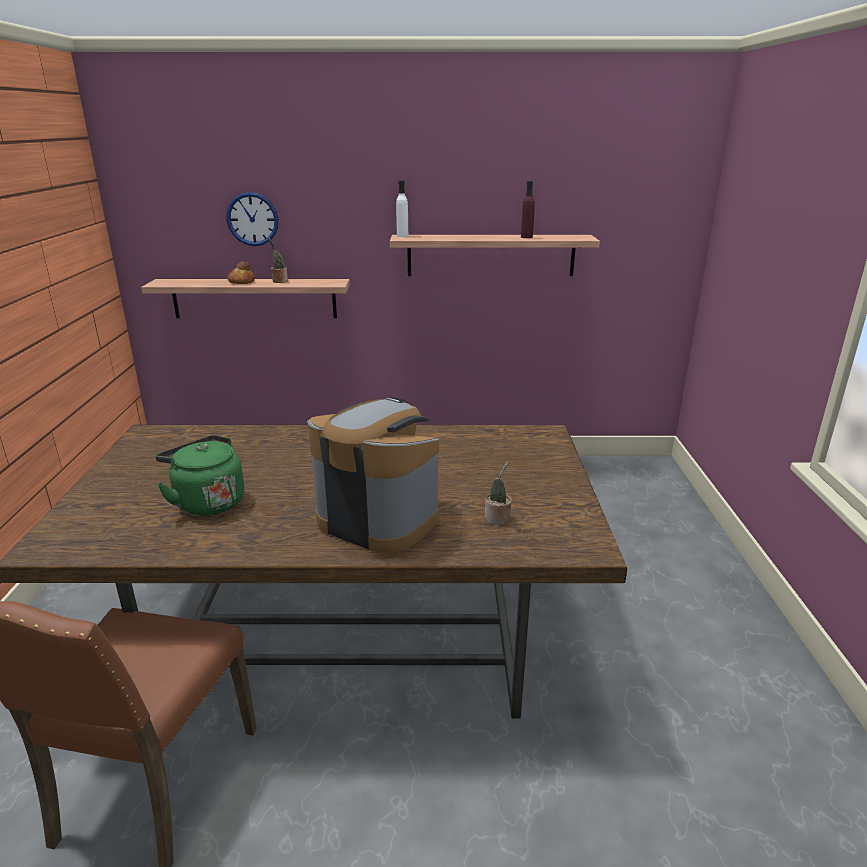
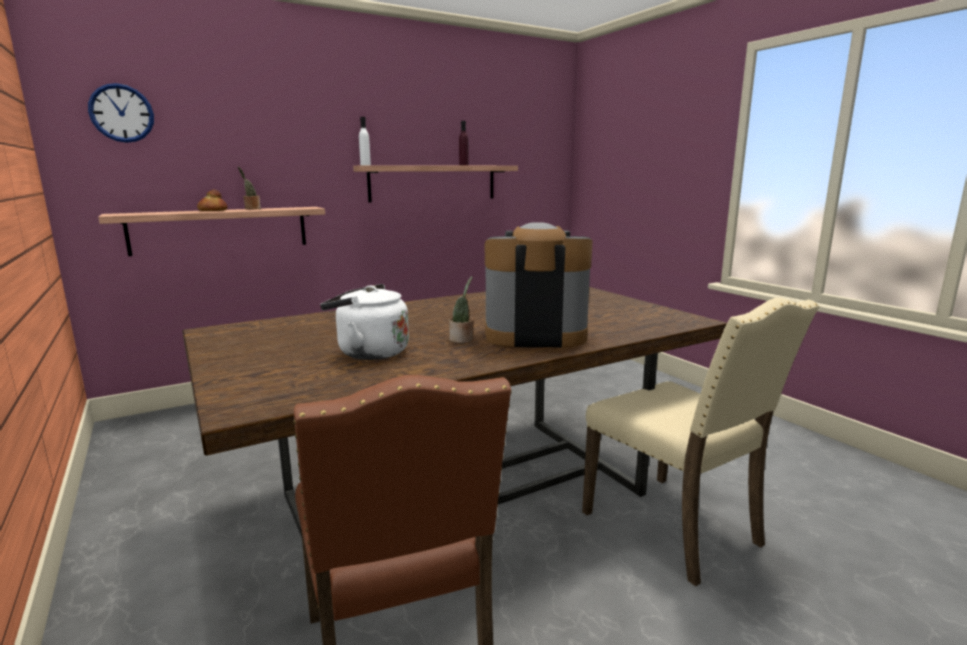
camera: 30 degrees left, 10 degrees down
(207, 502) = (368, 352): green kettle -> white kettle
(252, 219) = (218, 150): wall clock -> wall clock (121, 113)
(498, 519) = (615, 320): potted plant -> potted plant (462, 340)
(507, 774) = (675, 528): none -> beige chair

